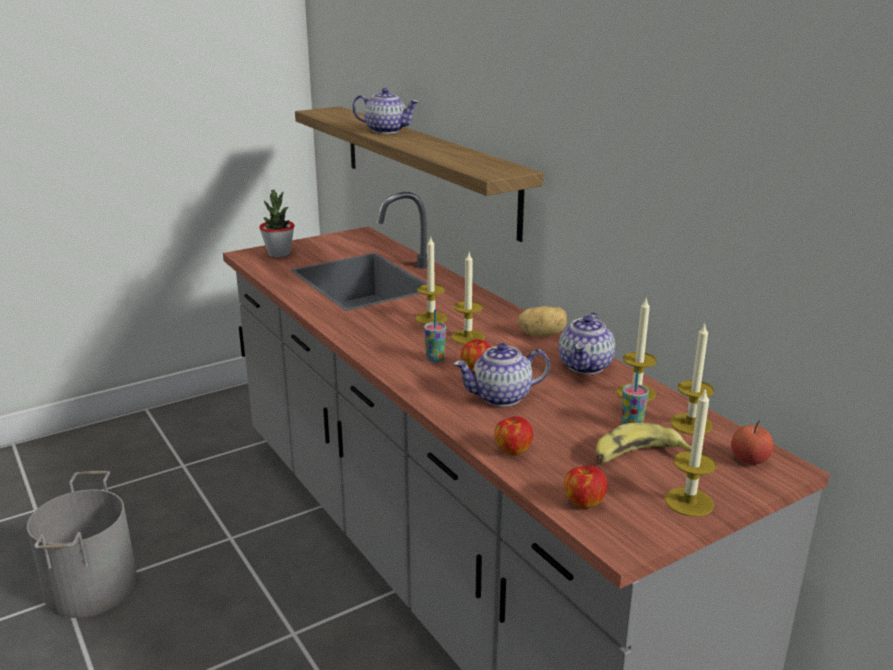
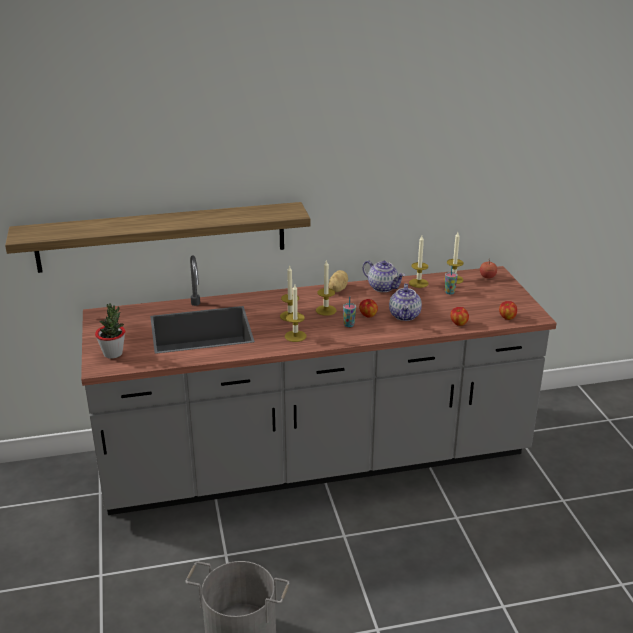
camera: 70 degrees left, 5 degrees up
(386, 130) = (137, 223): teapot -> none
(637, 455) = (475, 298): banana -> none
(689, 502) = (514, 297): candle -> candle (295, 336)

